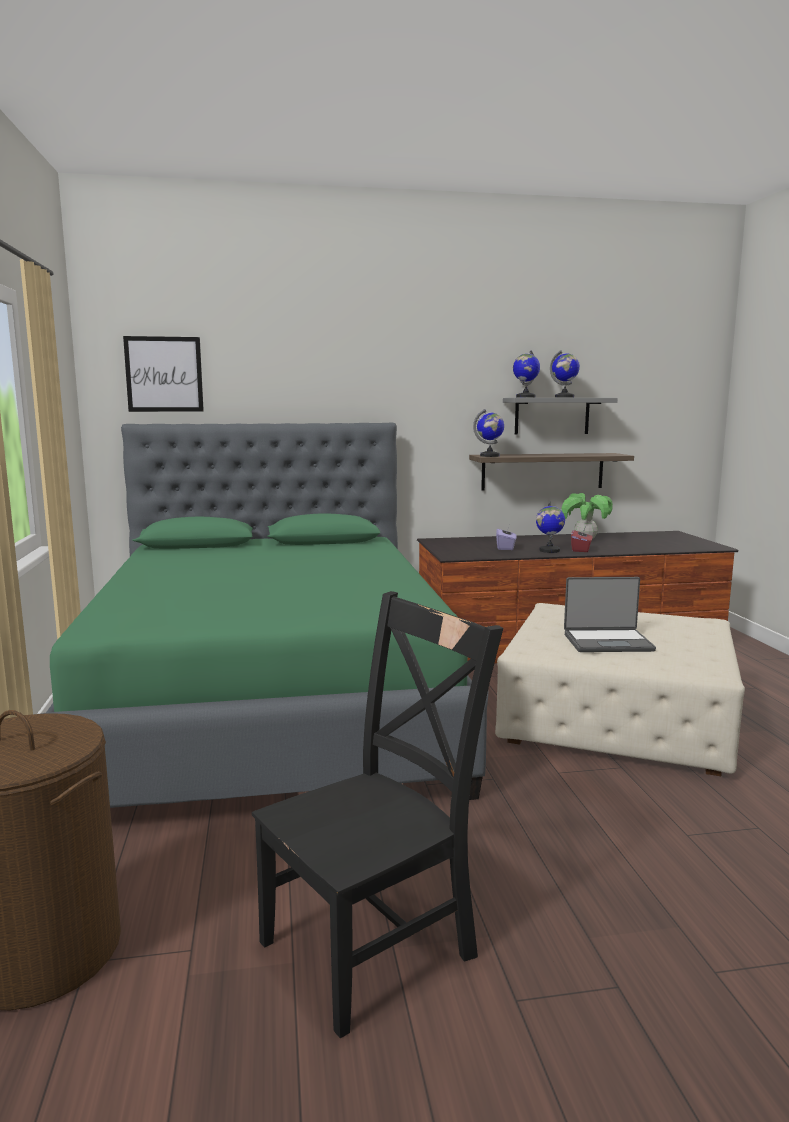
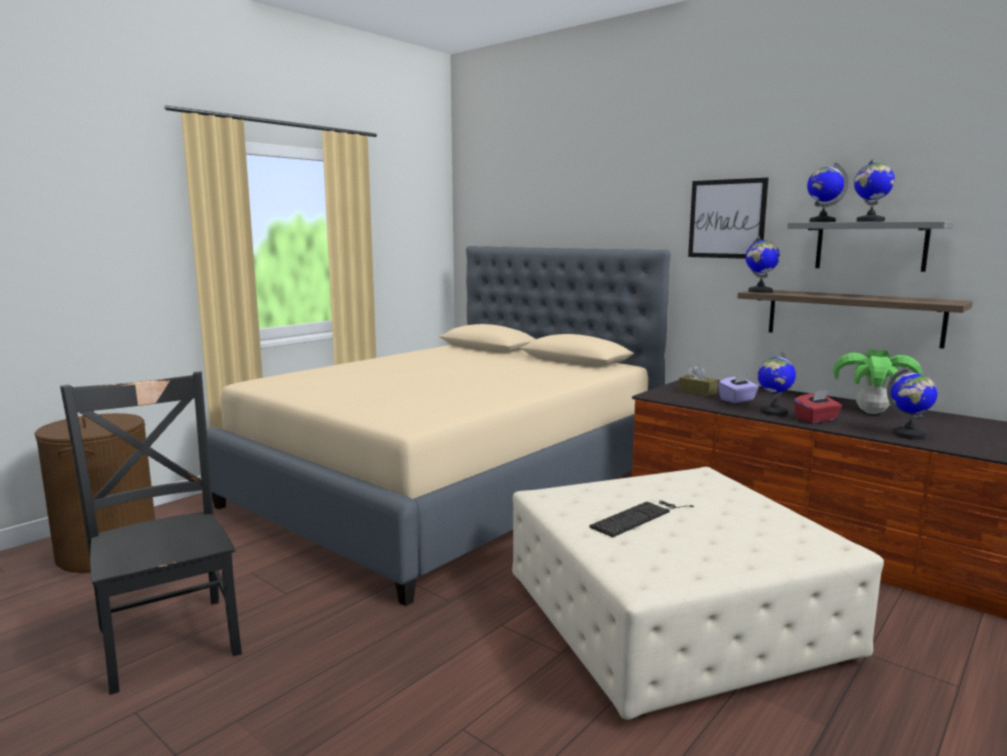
camera: 50 degrees right, 0 degrees up
(164, 374) = (501, 205): picture -> picture (727, 219)
(272, 705) = (451, 488): green bed -> beige bed
(375, 945) = (169, 637): black chair -> black chair turned 135 degrees counterclockwise
(467, 548) = (697, 392): none -> brown tissue box
(607, 642) = (639, 517): laptop -> keyboard
(639, 548) = (908, 435): none -> globe

